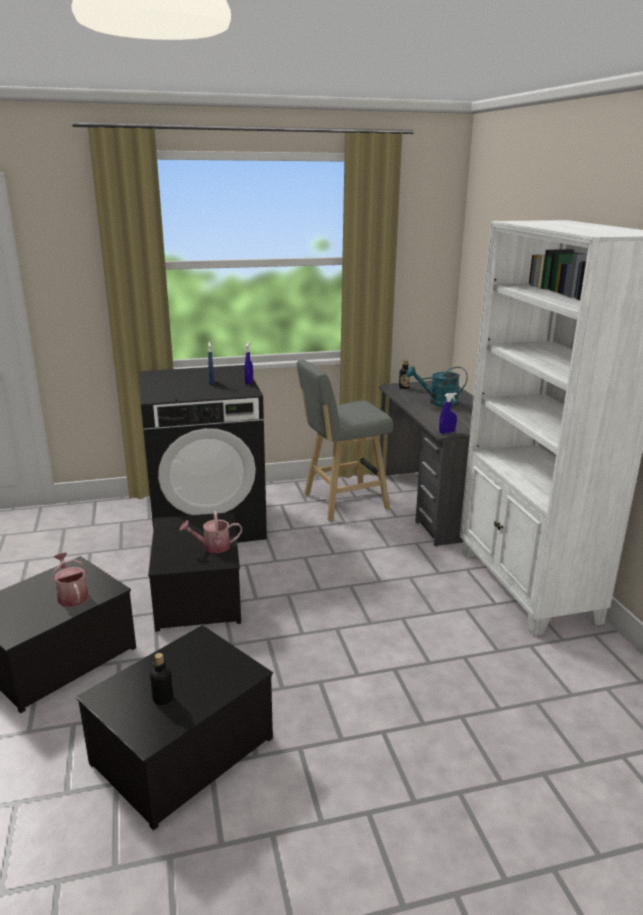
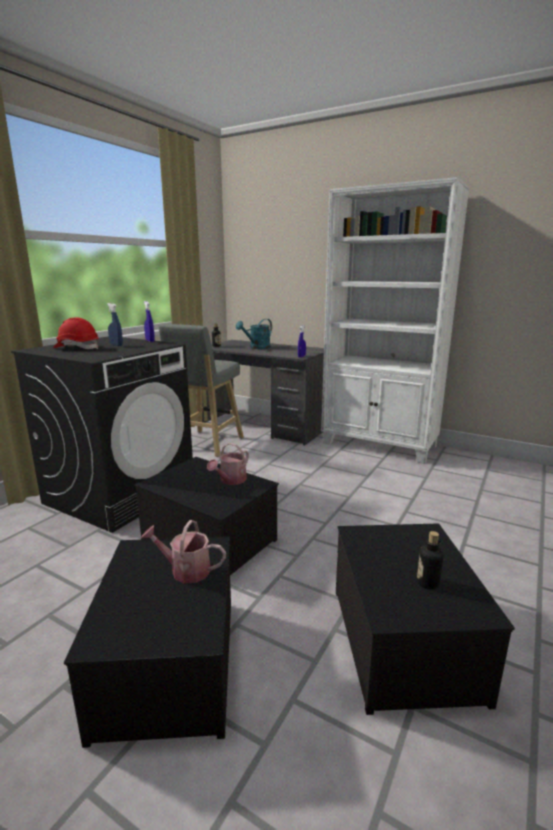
camera: 45 degrees left, 5 degrees down
(179, 379) = (77, 348): none -> red hard hat

